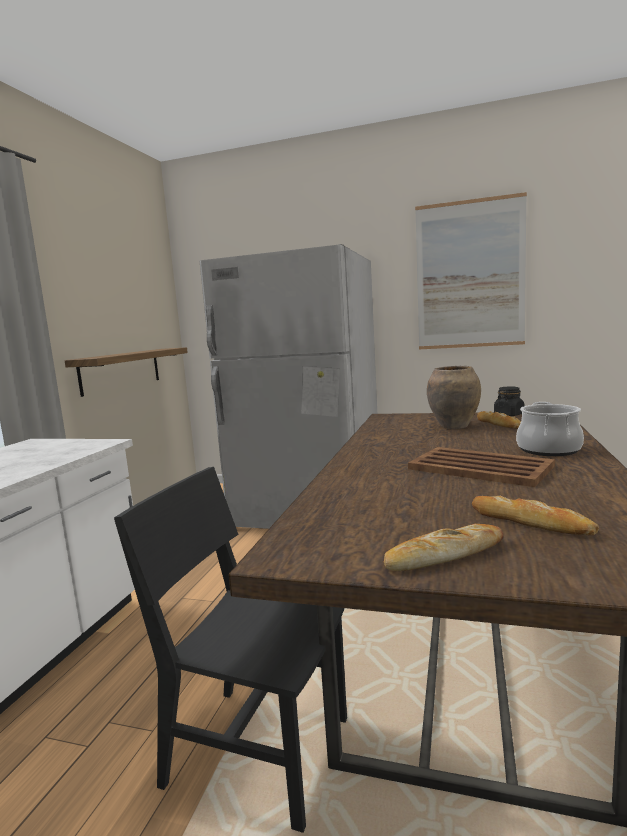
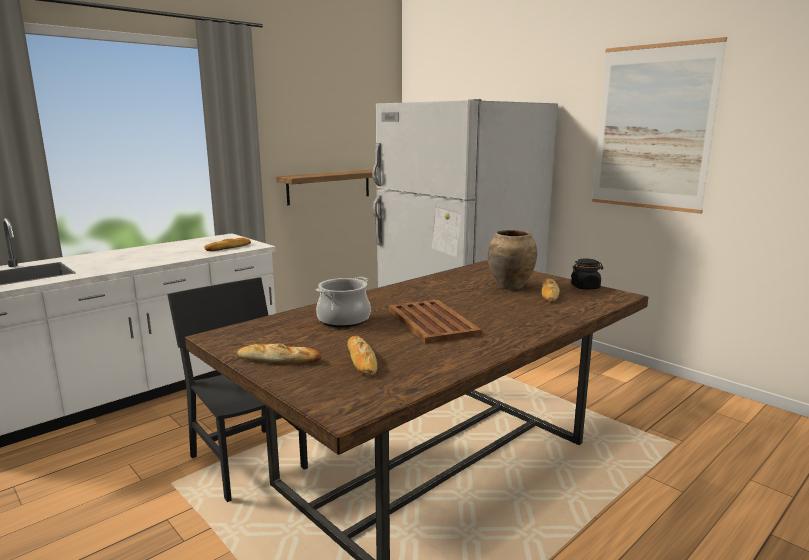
camera: 30 degrees right, 5 degrees up
(66, 451) = (229, 247): none -> bread
(549, 450) = (516, 323): cooking pot -> cooking pot (344, 320)

